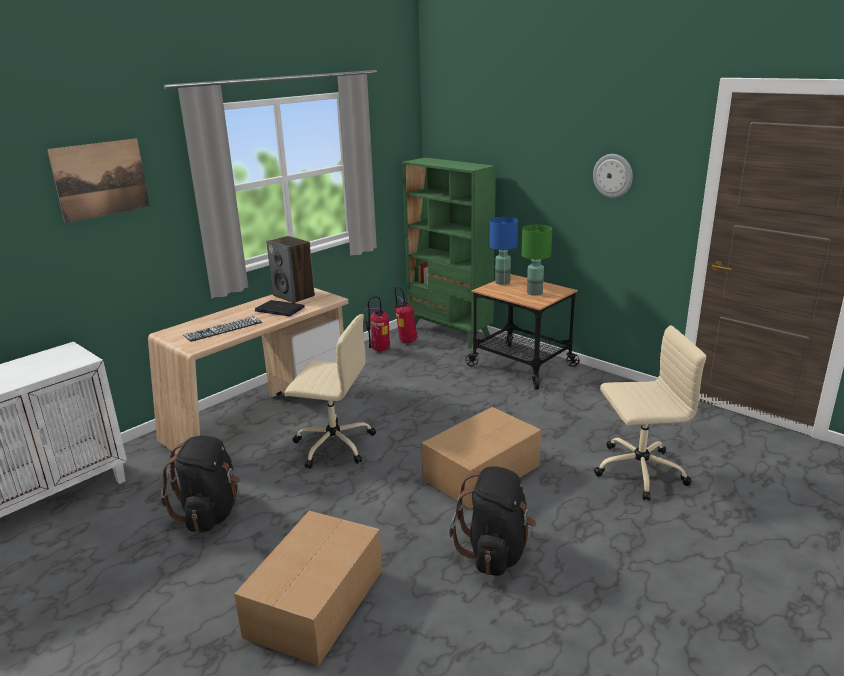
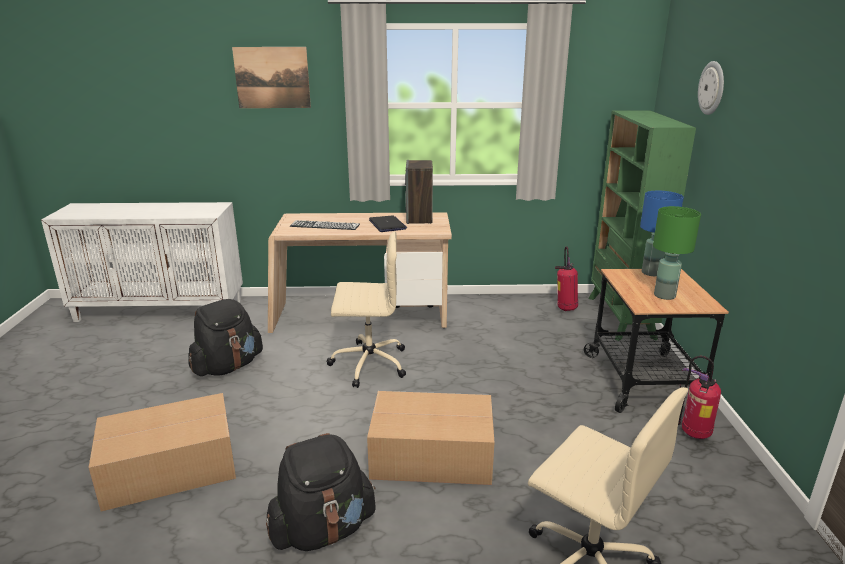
camera: 45 degrees right, 0 degrees up
(333, 445) = (368, 363): beige office chair -> beige office chair turned 60 degrees counterclockwise
(380, 350) = (529, 306): fire extinguisher -> fire extinguisher (693, 434)
(613, 175) = (802, 159): wall clock -> wall clock (712, 88)

